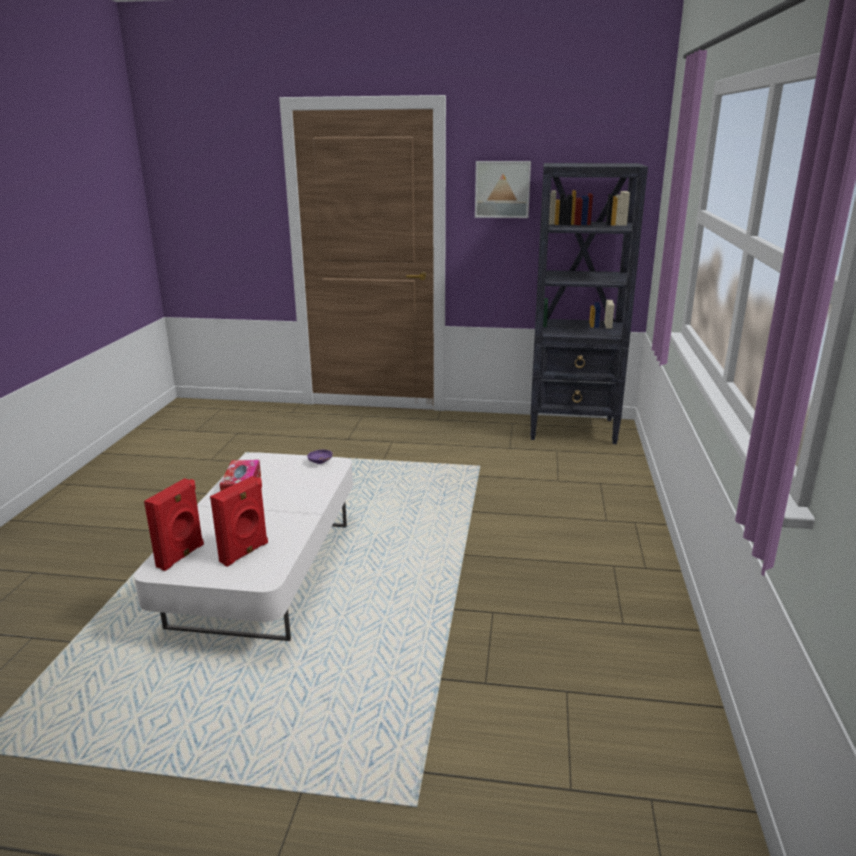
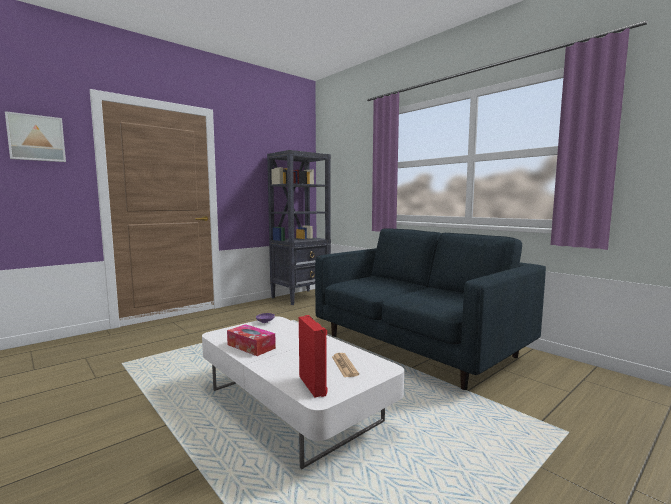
camera: 50 degrees left, 15 degrees down
(245, 553) = (344, 365): red speaker -> newspaper
(502, 189) = (247, 166): picture -> picture (36, 138)
(541, 586) = (417, 346): none -> blue sofa

